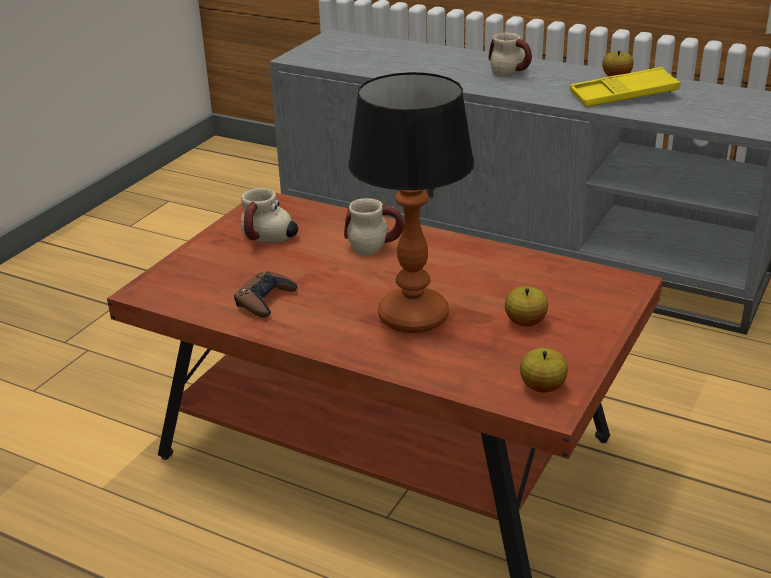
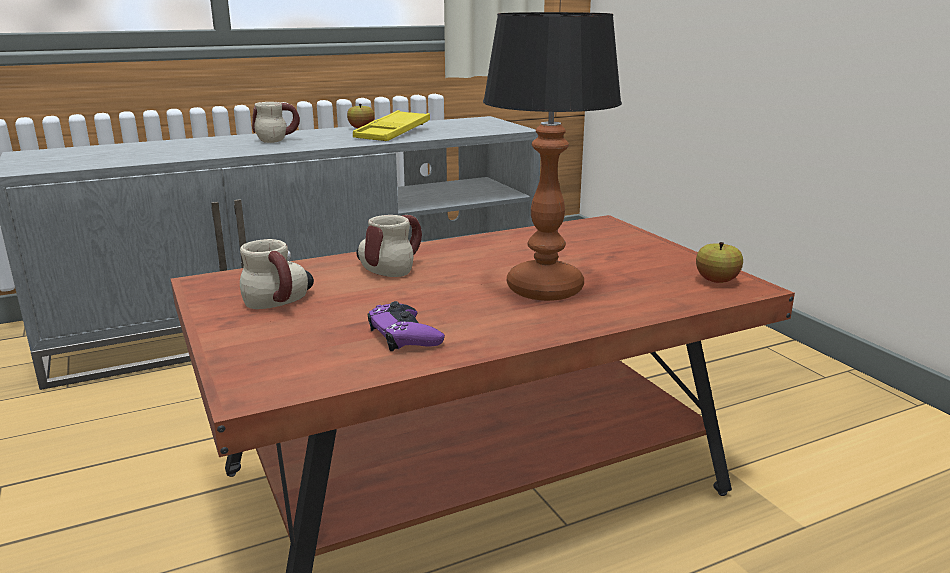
camera: 55 degrees left, 10 degrees down
(265, 300) = (404, 335): brown game controller -> purple game controller
(525, 322) = (612, 260): apple -> none

